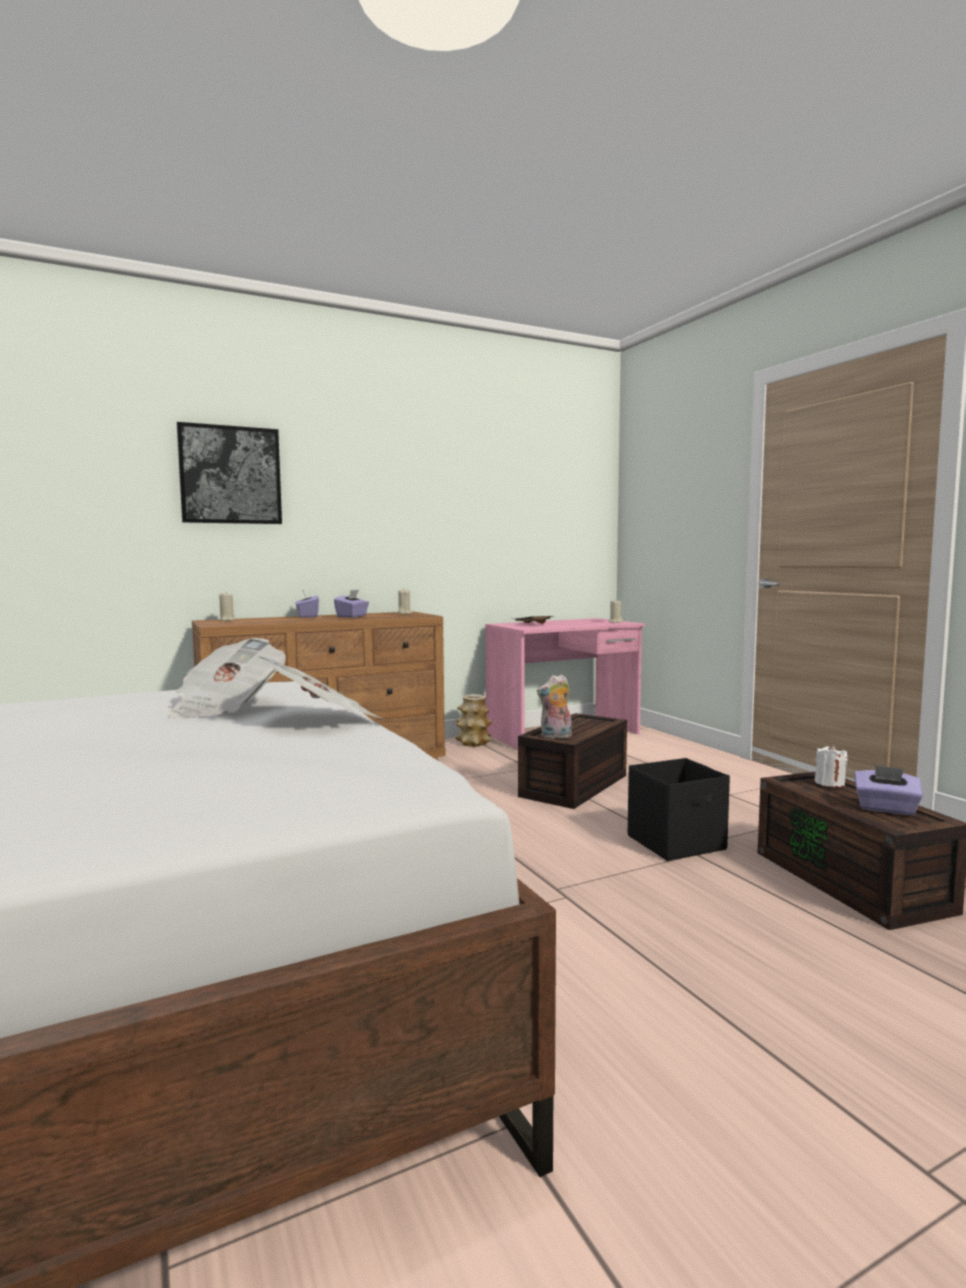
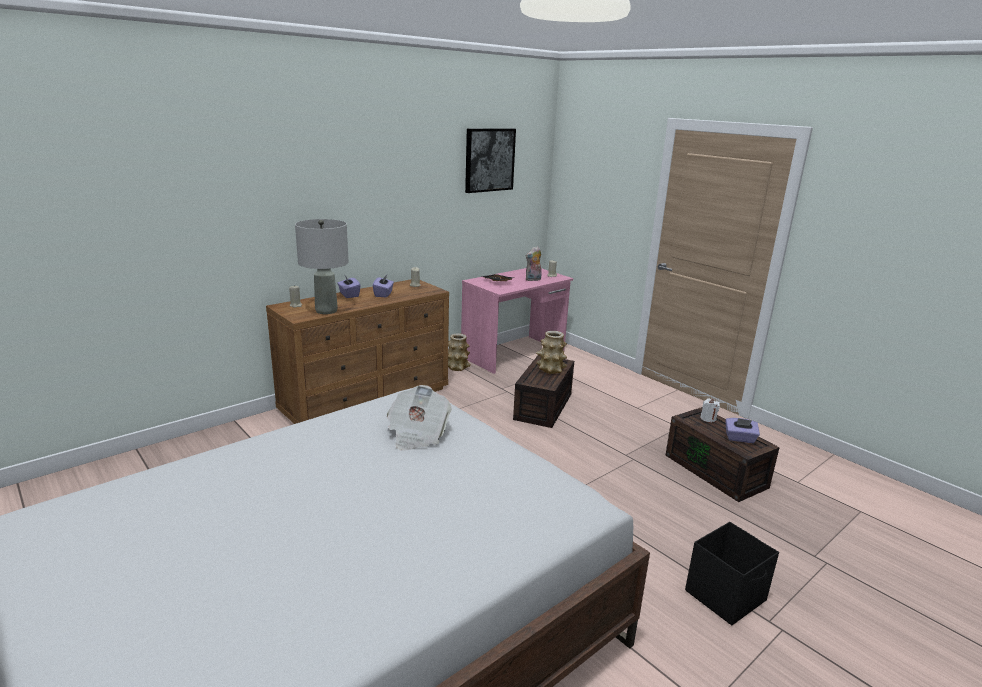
camera: 15 degrees left, 15 degrees up
(230, 475) = (286, 190): picture -> picture (489, 160)
(257, 622) = (326, 311): none -> grey table lamp
(323, 721) = (489, 446): newspaper -> none
(556, 737) = (539, 383): plush toy -> plush toy (533, 280)
(583, 726) = (550, 369): none -> vase
(677, 843) = (621, 451): black storage box -> black storage box (726, 596)

